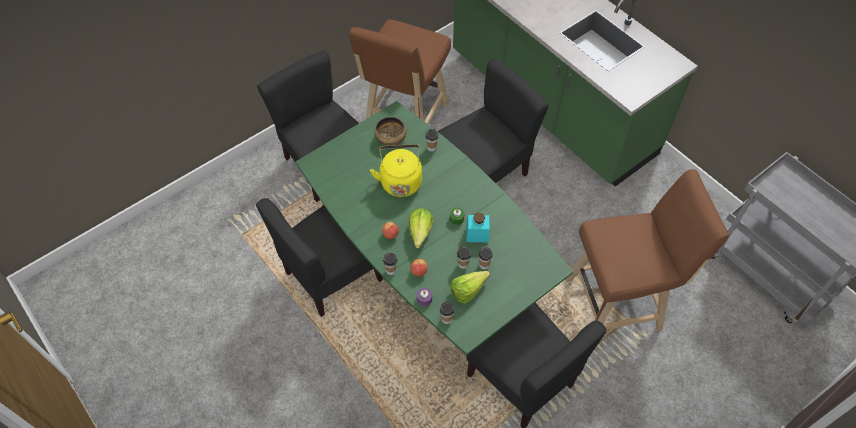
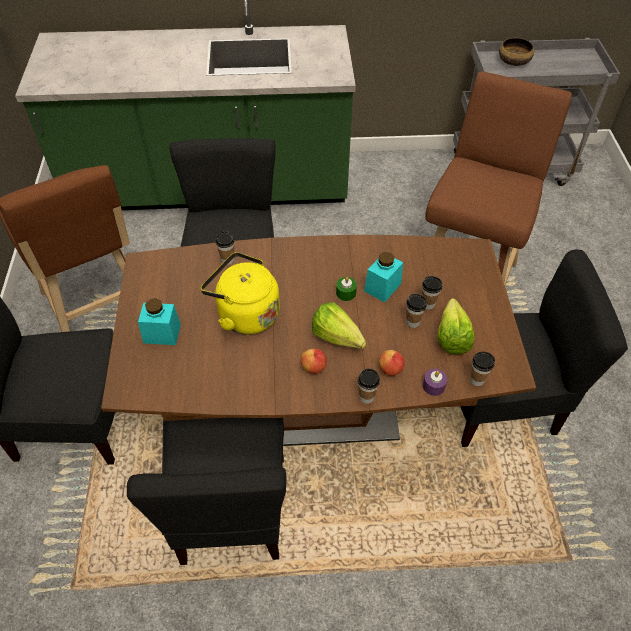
camera: 55 degrees left, 5 degrees down
(357, 154) = (162, 333): none -> turquoise jar
(390, 138) = (174, 288): bowl -> bowl (514, 61)
(428, 276) = (315, 409): green dining table -> brown dining table

